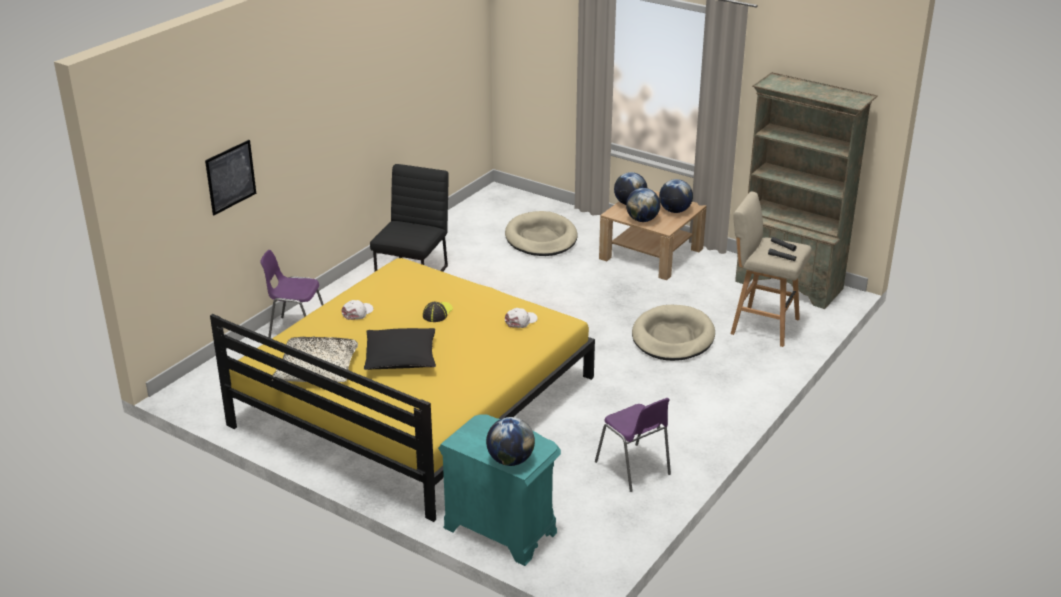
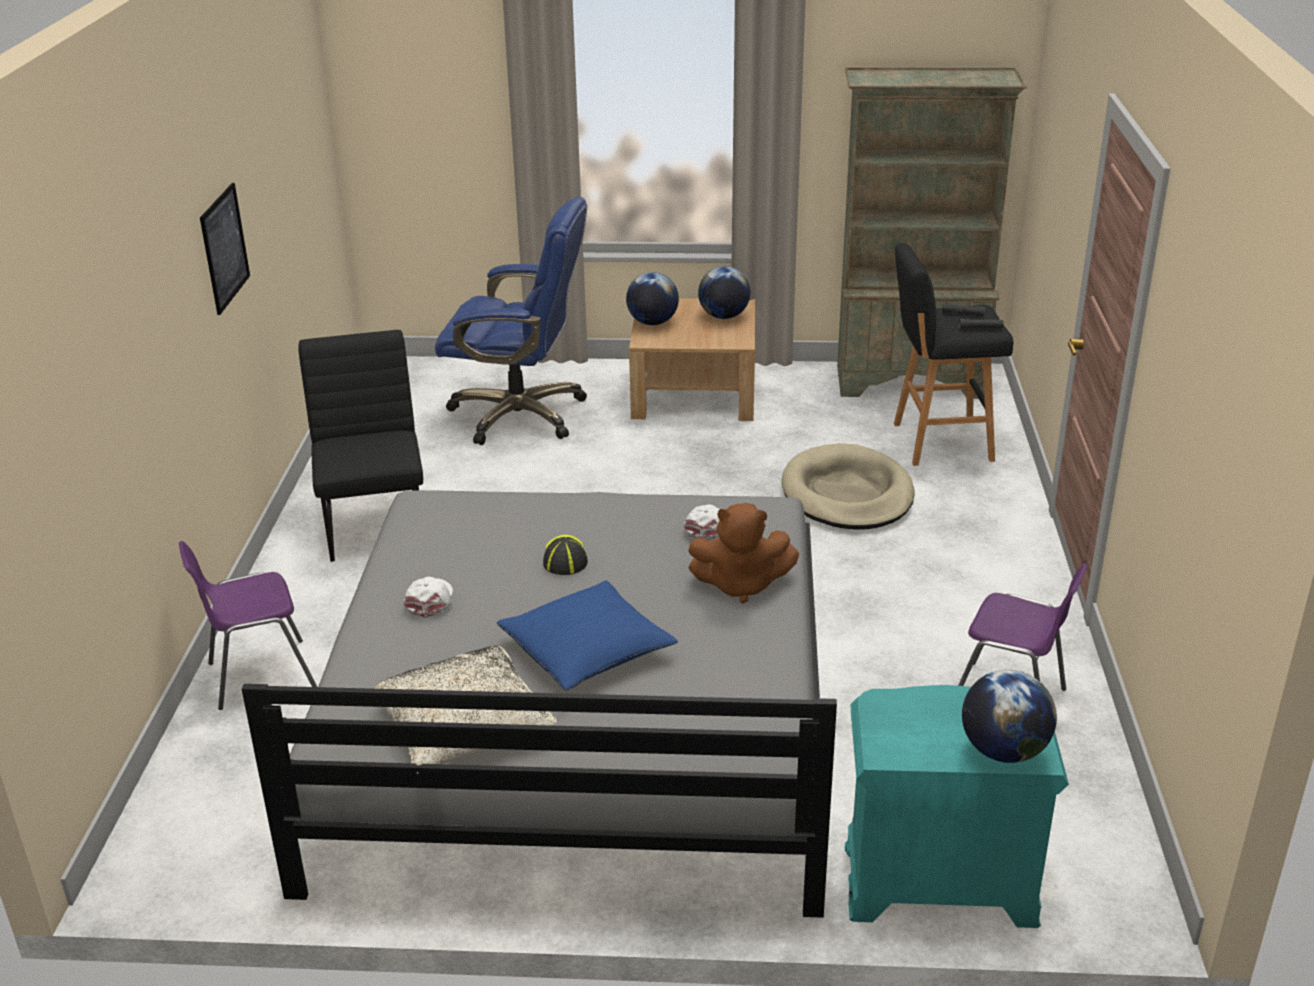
camera: 30 degrees left, 0 degrees up
(230, 177) = (107, 412): picture -> picture (224, 248)
(401, 358) = (587, 651): black pillow -> blue pillow
(414, 401) = (579, 722): yellow bed -> grey bed
(504, 353) = (741, 585): none -> brown plush toy
(541, 238) = (518, 414): beige dog bed -> blue office chair
(642, 220) = (695, 339): globe -> none
(762, 325) = (938, 442): beige stool -> black stool

